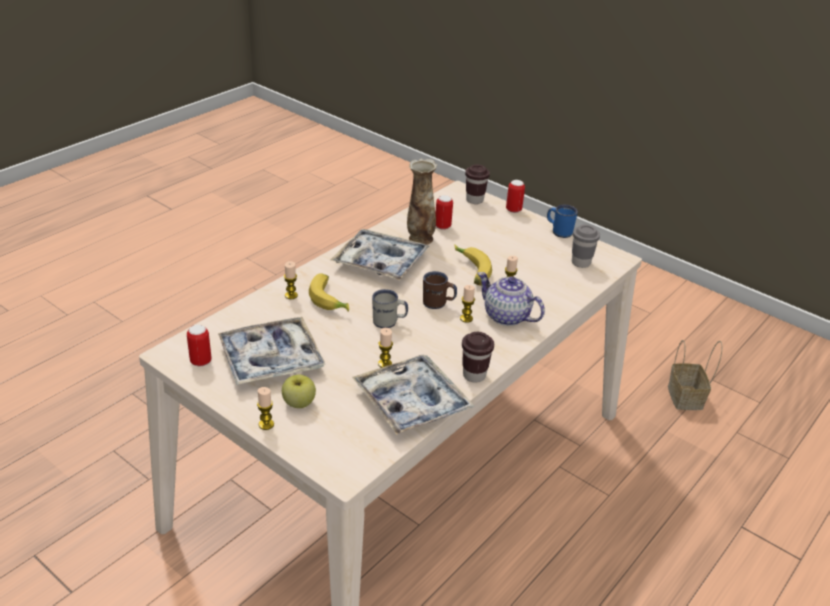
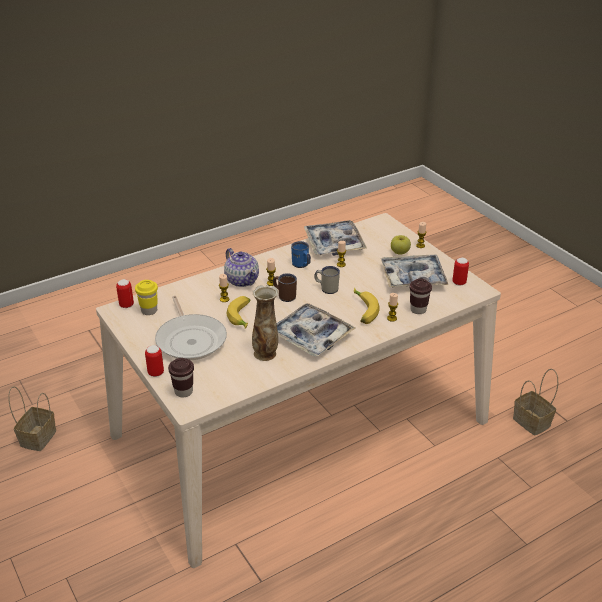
camera: 160 degrees left, 0 degrees up
(88, 541) = (533, 422): none -> basket
(442, 226) = (237, 364): can -> can (126, 305)
(474, 375) = (289, 251): brown cup -> brown cup (418, 310)
(507, 241) = (190, 339): none -> frying pan
(559, 231) = (136, 342): blue mug -> blue mug (301, 265)
(581, 263) = (149, 311): grey cup -> yellow cup

